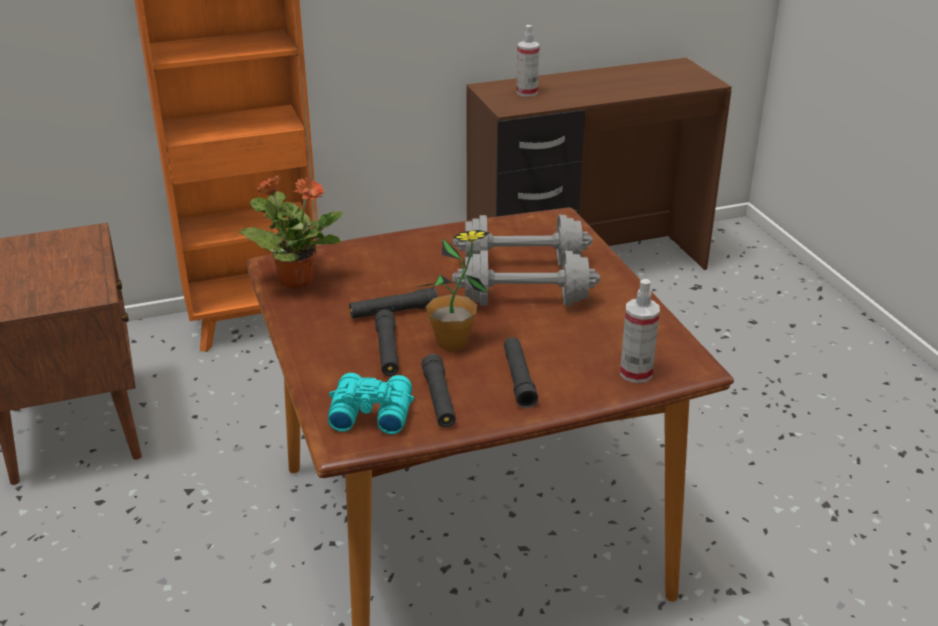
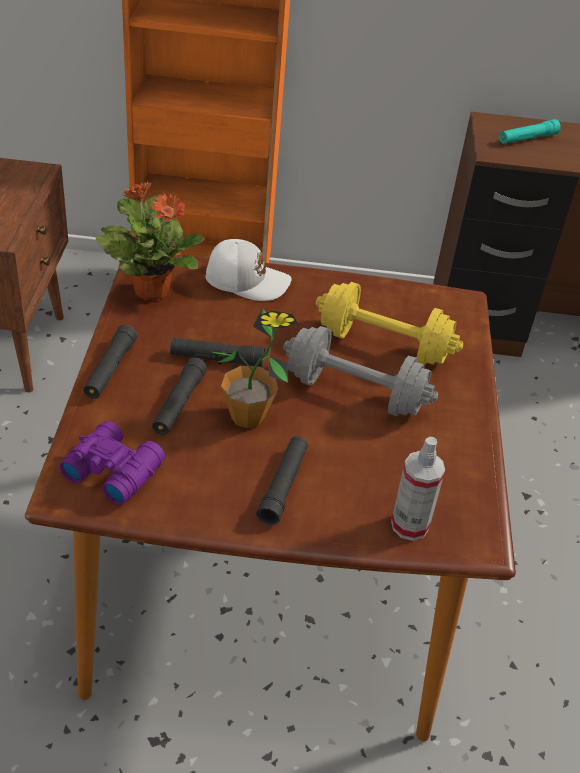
camera: 20 degrees right, 10 degrees up
(370, 412) = (113, 469): turquoise binoculars -> purple binoculars
(373, 250) = (247, 280): none -> white cap
(439, 399) = (188, 479): black flashlight -> black flashlight (110, 369)
(522, 263) = (384, 345): grey dumbbell -> yellow dumbbell
(527, 92) = (527, 139): spray bottle -> turquoise flashlight

